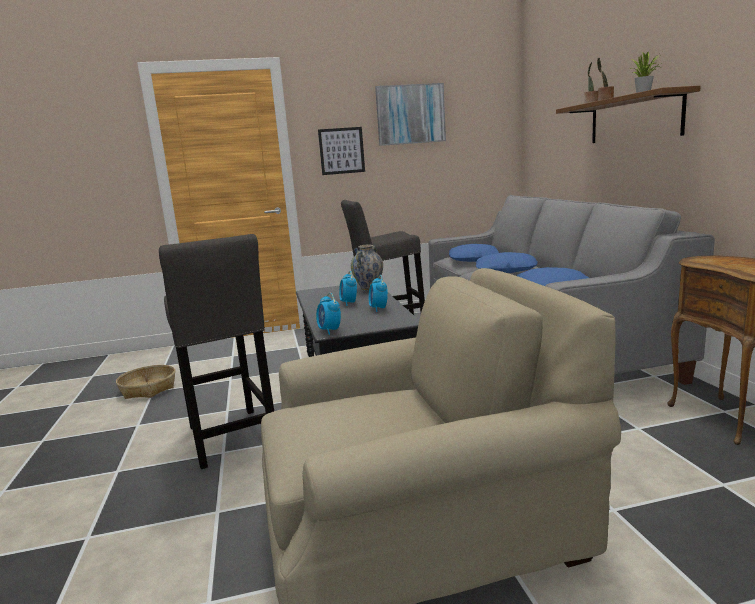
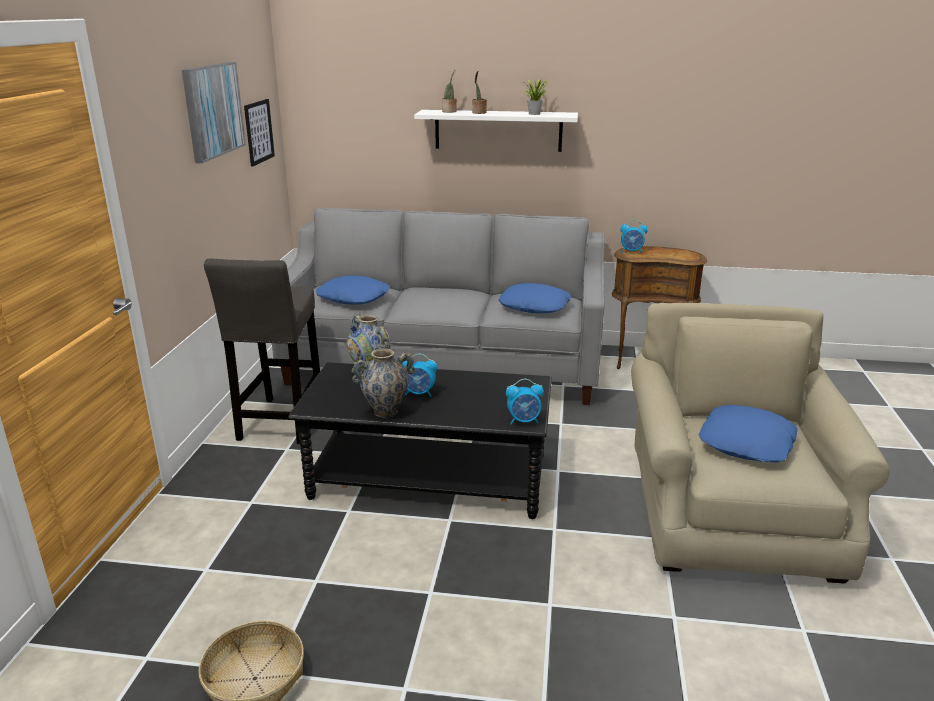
camera: 70 degrees left, 10 degrees up
(232, 439) = (522, 594): grey stool -> none
(314, 303) = (385, 412): none -> vase
(341, 151) = (165, 179): picture -> picture (259, 132)
(378, 309) = (469, 384): alarm clock -> alarm clock (632, 252)
(506, 270) = (435, 300): blue pillow -> blue pillow (747, 443)
(634, 119) = (498, 130): brown shelf -> white shelf

